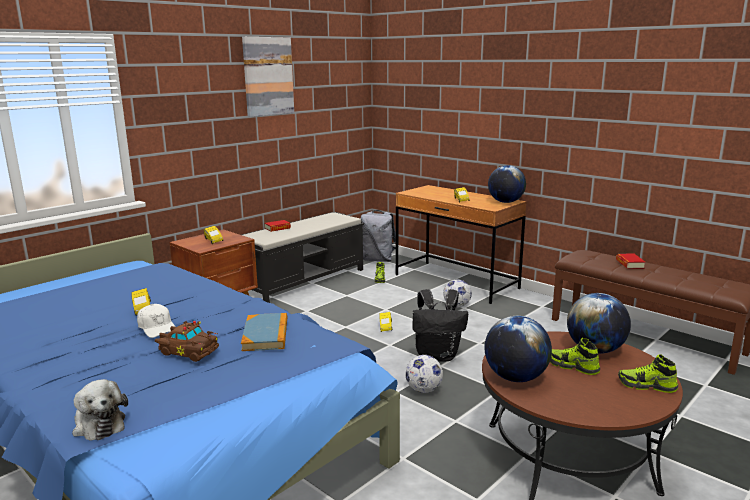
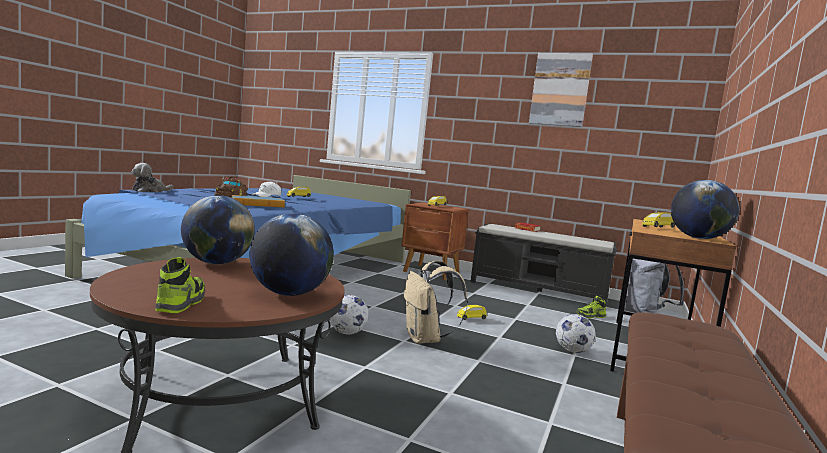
camera: 70 degrees right, 10 degrees down
(437, 356) = (425, 339): black backpack -> beige backpack
(572, 366) = (241, 281): shoe -> none
(629, 264) = (701, 350): book -> none

